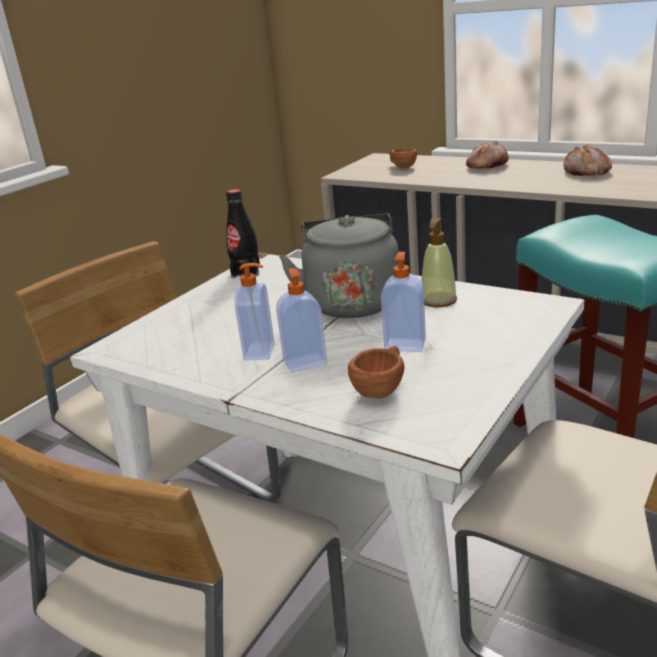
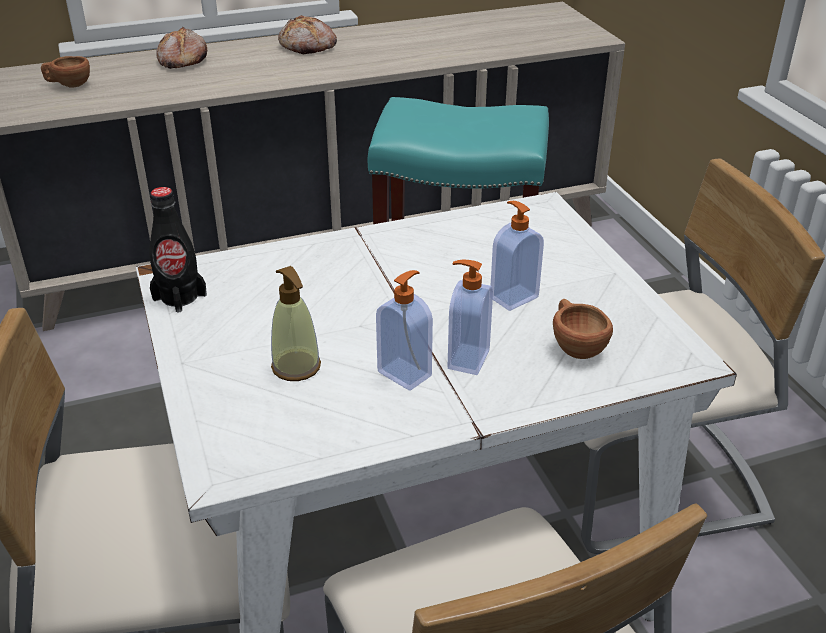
camera: 55 degrees left, 10 degrees up
(351, 302) = (380, 278): grey kettle -> none
(438, 301) = (455, 241): soap dispenser -> soap dispenser (296, 367)

